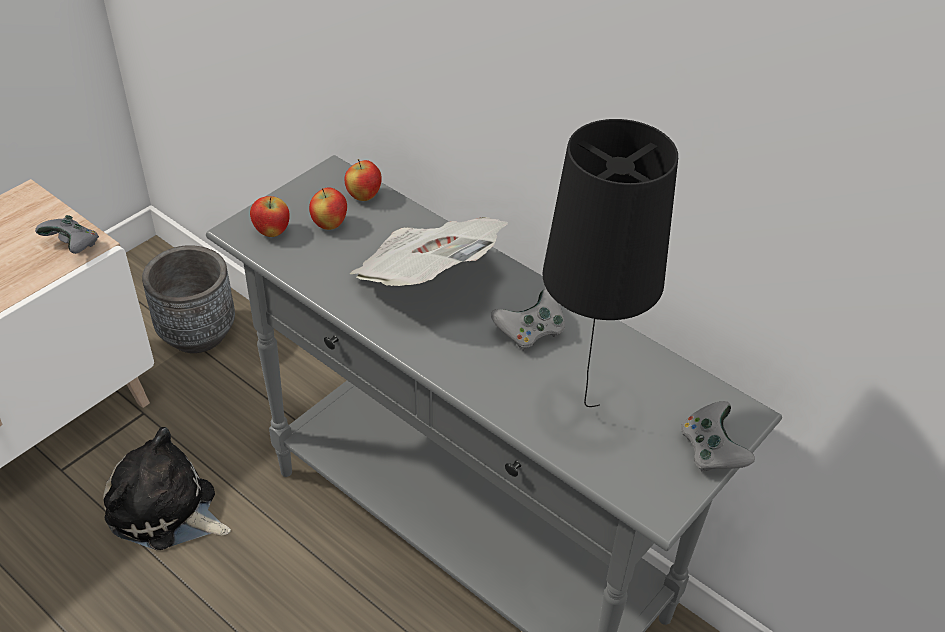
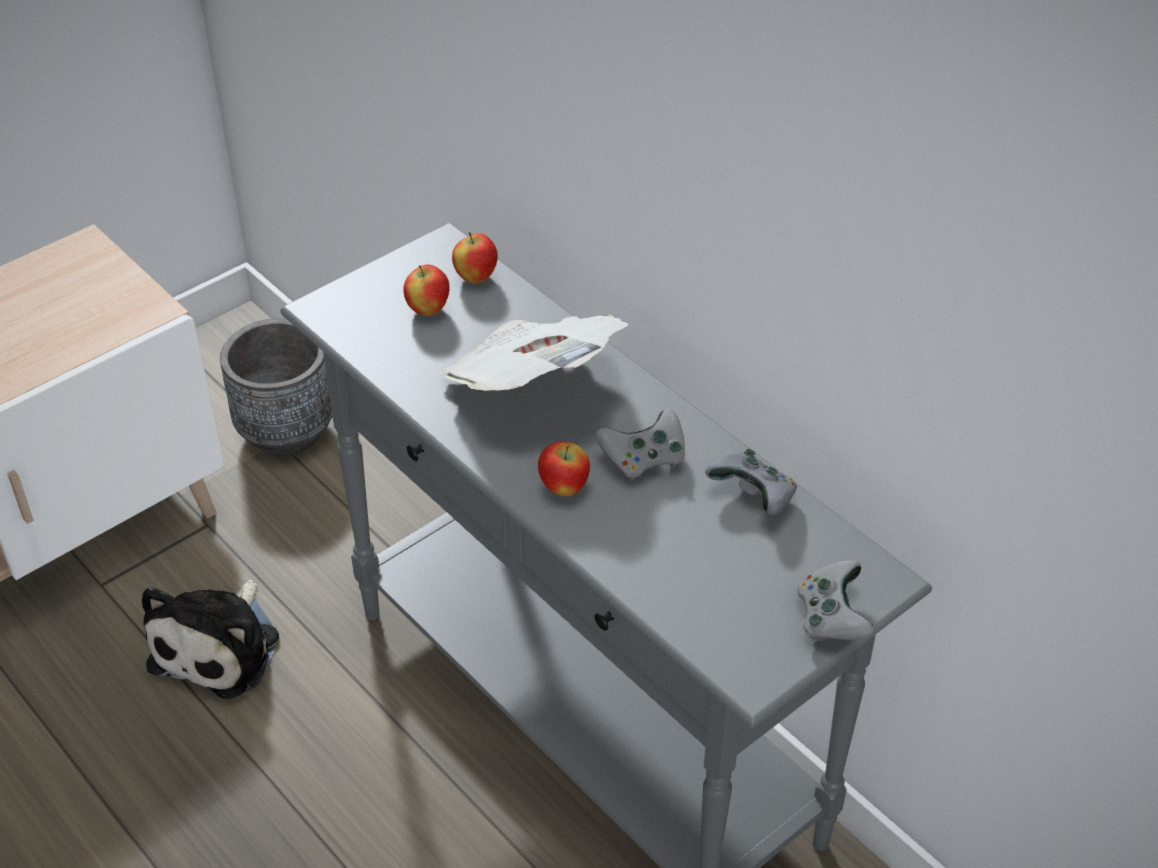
camera: 10 degrees right, 0 degrees up
(73, 246) = (133, 311): grey game controller -> grey game controller (754, 497)
(166, 511) = (220, 647): plush toy -> plush toy turned 105 degrees counterclockwise
(272, 232) = (358, 314): apple -> apple (563, 488)
(581, 420) = (682, 568): black table lamp -> none

